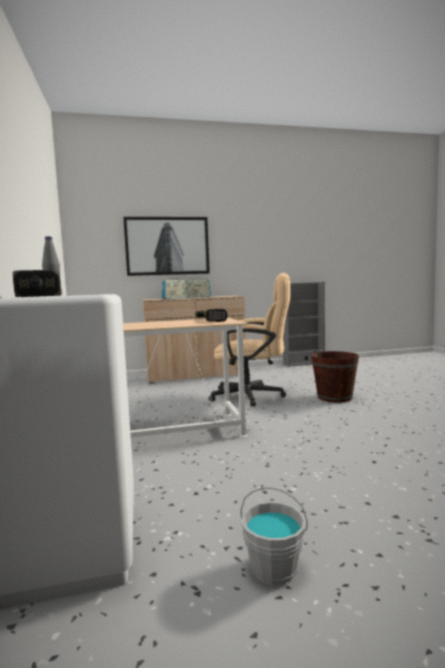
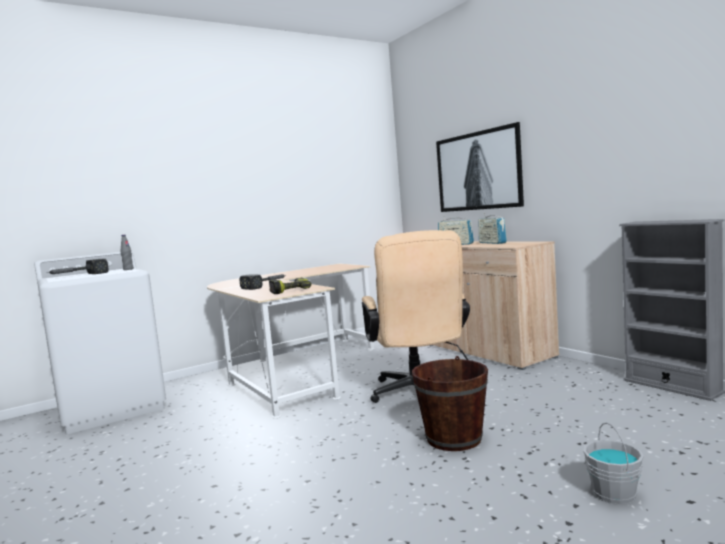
camera: 70 degrees right, 0 degrees up
(147, 324) = (266, 285): none -> hammer
(273, 568) = (58, 466): grey bucket -> grey bucket (613, 494)

